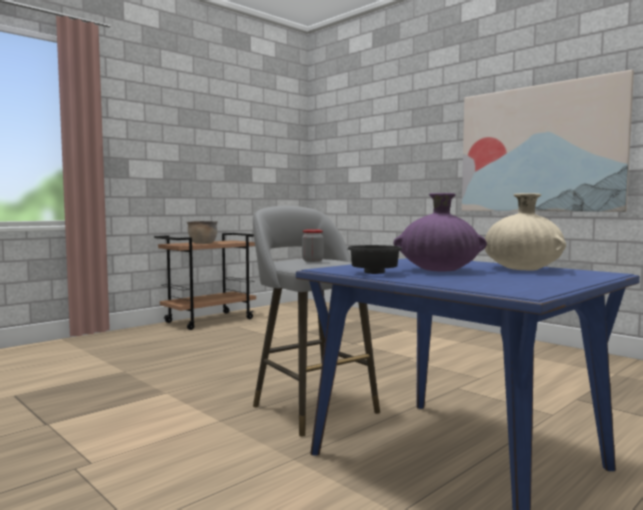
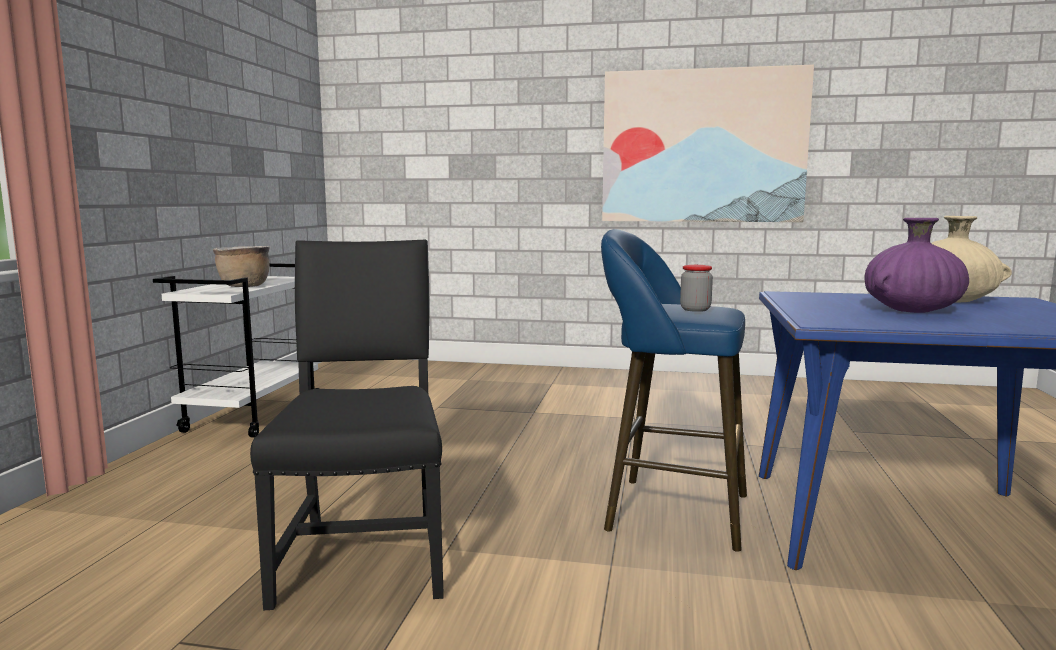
camera: 35 degrees left, 5 degrees up
(131, 385) = (365, 553): none -> black chair
(210, 320) = (253, 415): brown cart -> white cart
(310, 407) = (668, 511): grey stool -> blue stool
(374, 273) = (901, 323): black bowl -> none

